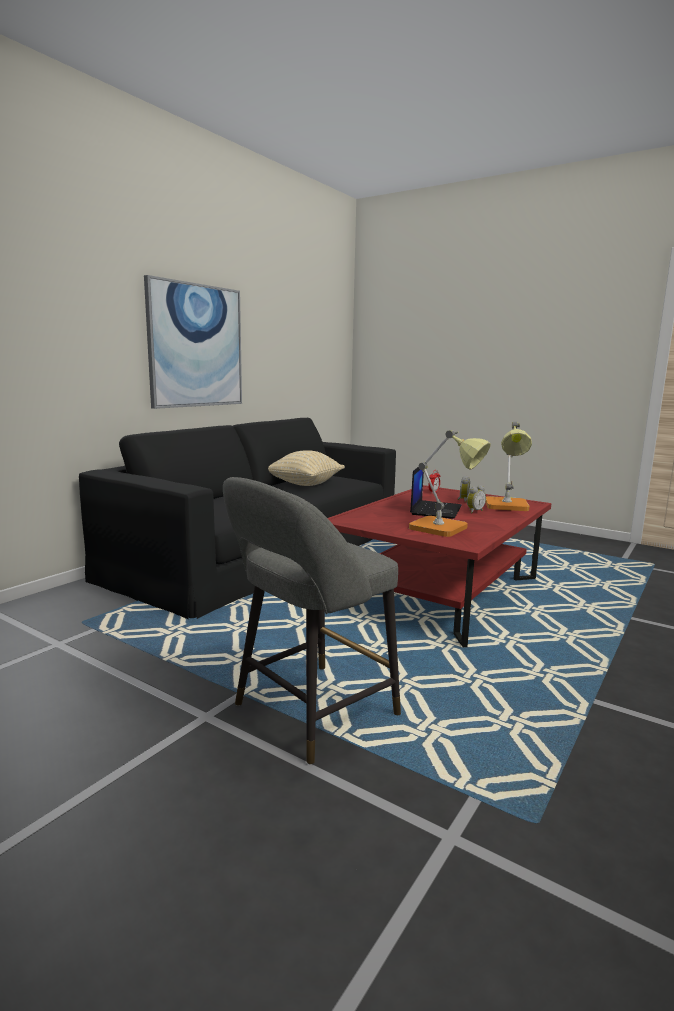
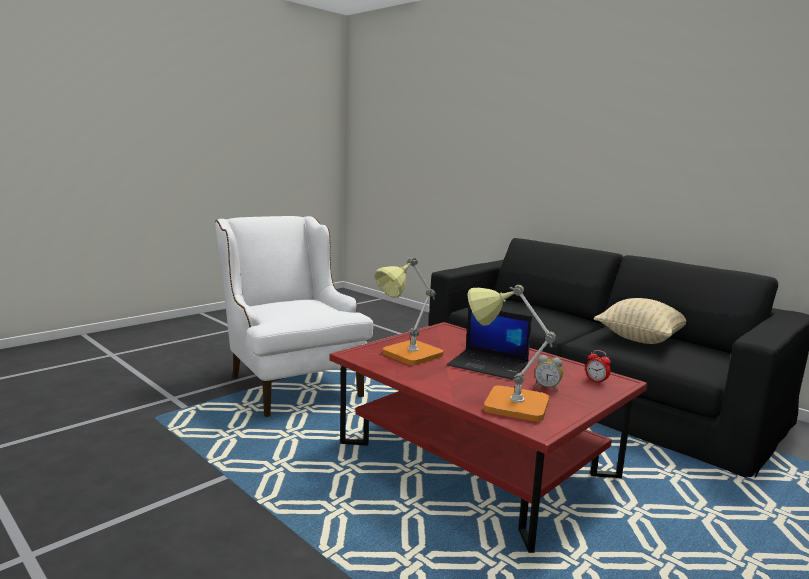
camera: 100 degrees right, 0 degrees up
(196, 346) = (637, 173): picture -> none
(309, 713) = (290, 381): grey stool -> white armchair
(474, 511) = (483, 381): alarm clock -> none

